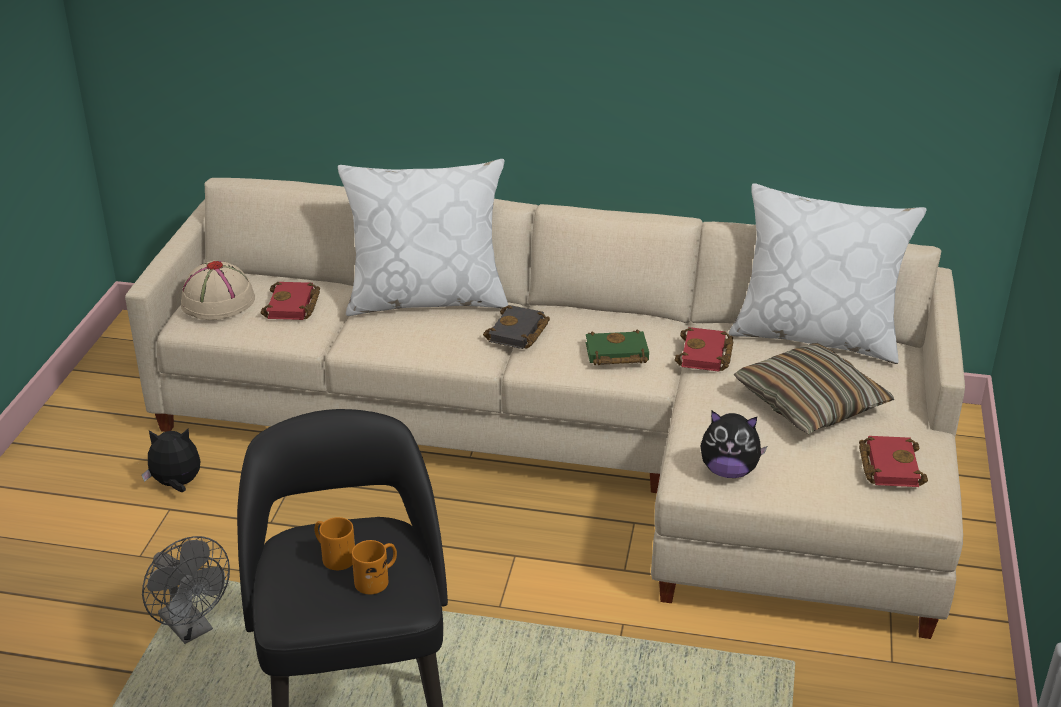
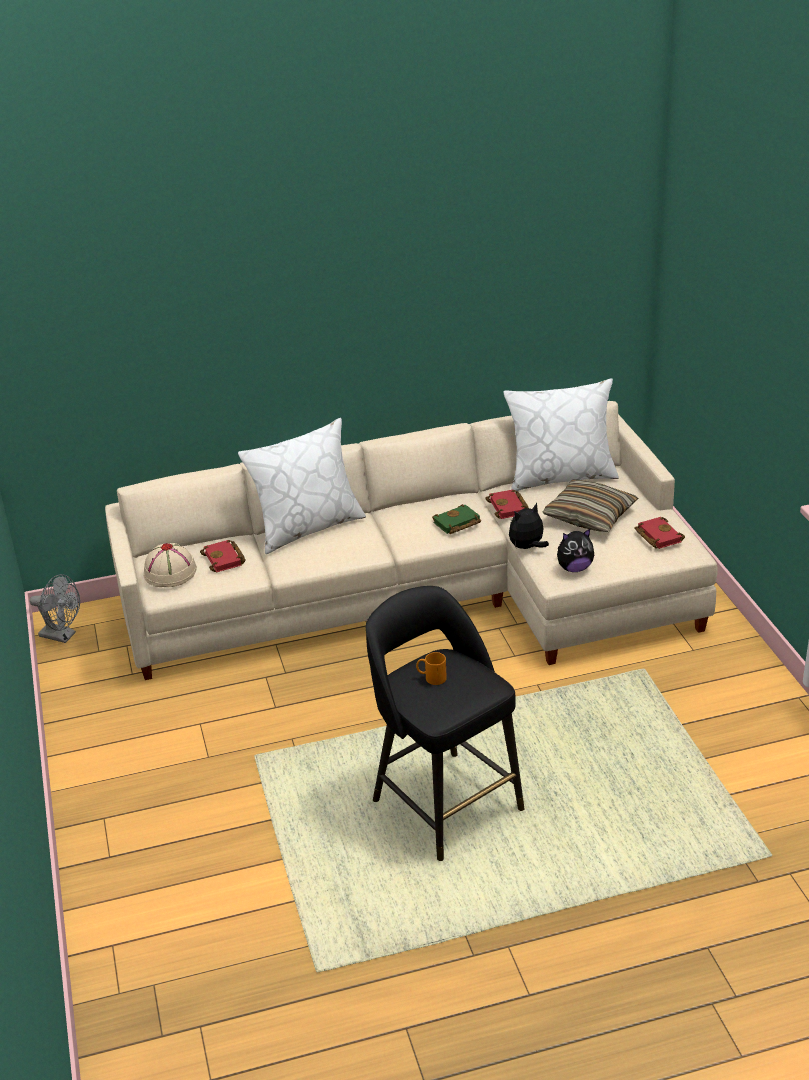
camera: 25 degrees left, 0 degrees up
(176, 484) = (190, 708): plush toy -> plush toy (527, 547)
(191, 628) = (284, 783): grey fan -> grey fan (62, 636)
(377, 579) = (466, 680): orange mug -> none
(518, 333) = (386, 530): black book -> none

